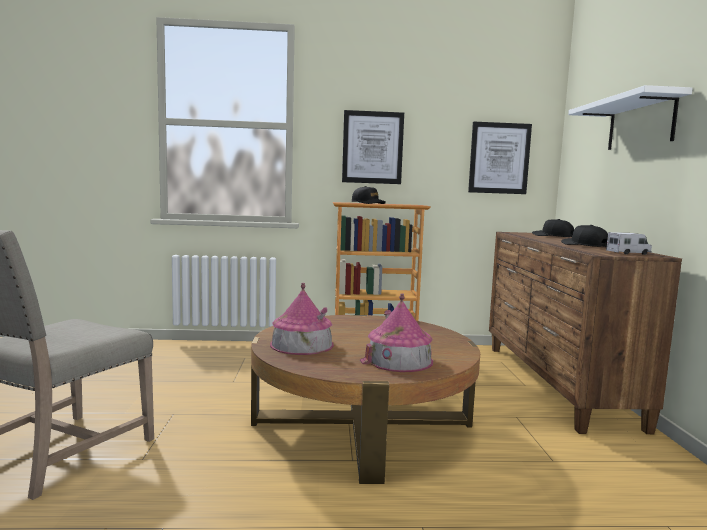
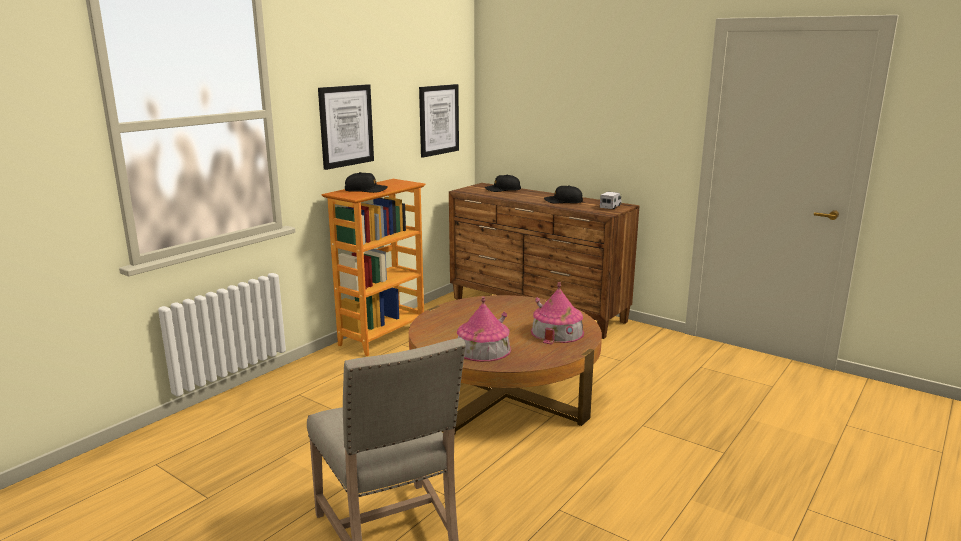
camera: 50 degrees left, 10 degrees up
(640, 123) = (582, 102): white shelf -> none

